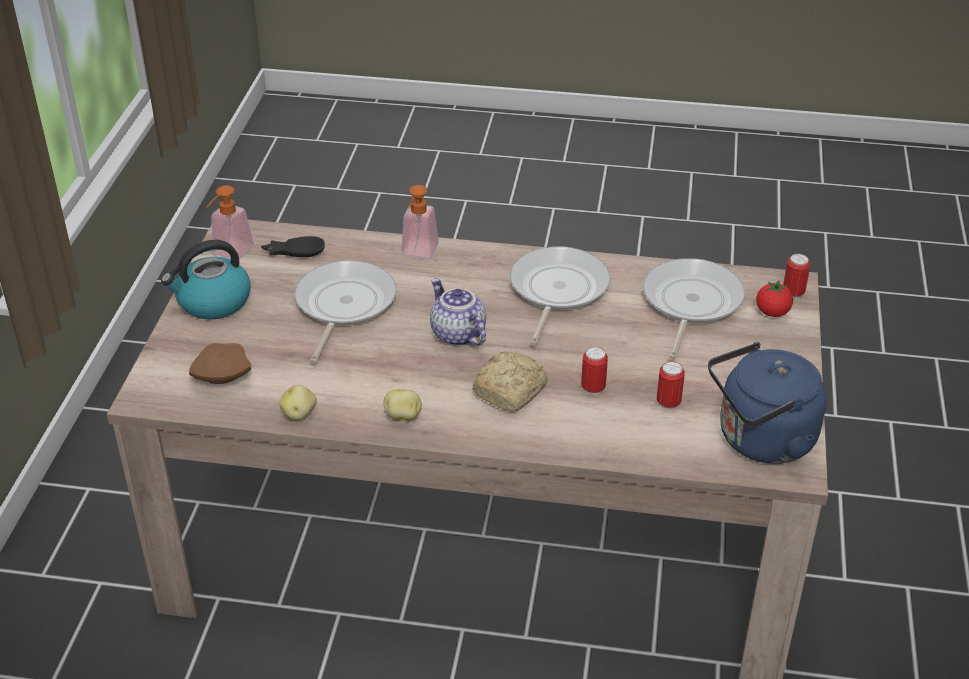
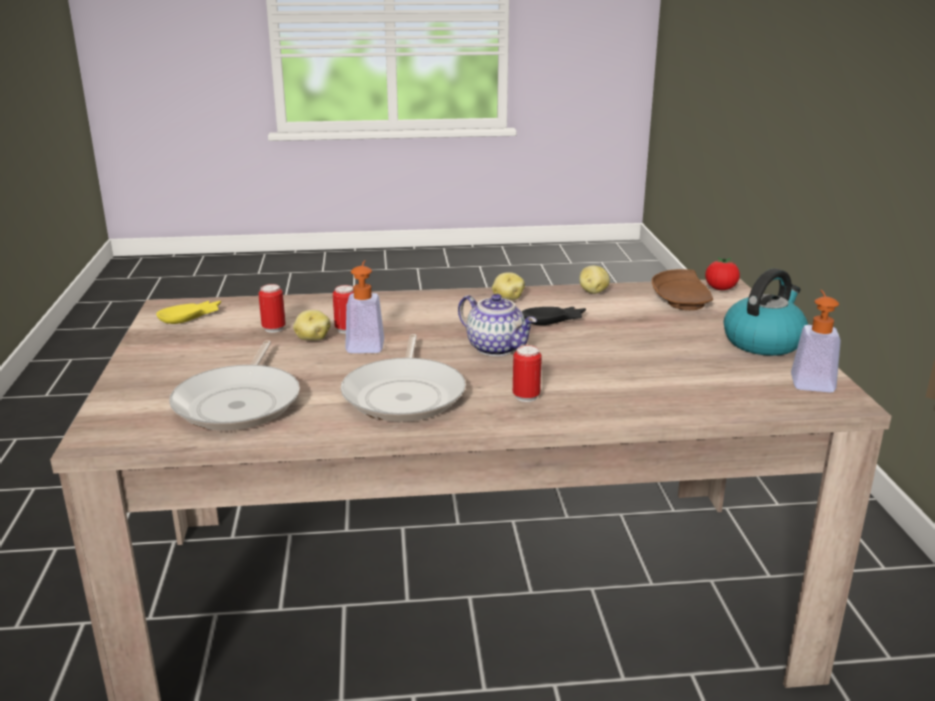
camera: 165 degrees right, 15 degrees down
(294, 252) = (743, 391): black bowl -> black bowl (554, 321)
(343, 306) = (631, 354): frying pan -> none
(418, 253) = (595, 408): soap dispenser -> soap dispenser (366, 344)
(511, 390) = (422, 321): bread -> none
(629, 379) = (312, 339): none -> potato
(761, 441) = (191, 317): blue kettle -> yellow bowl
(772, 312) = (138, 406): tomato -> tomato (720, 289)
(793, 293) = (100, 429): can -> can (526, 397)

